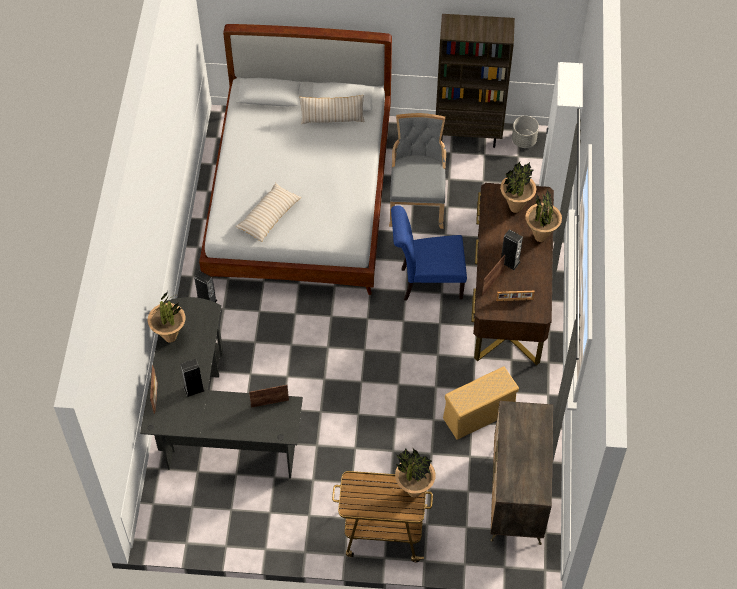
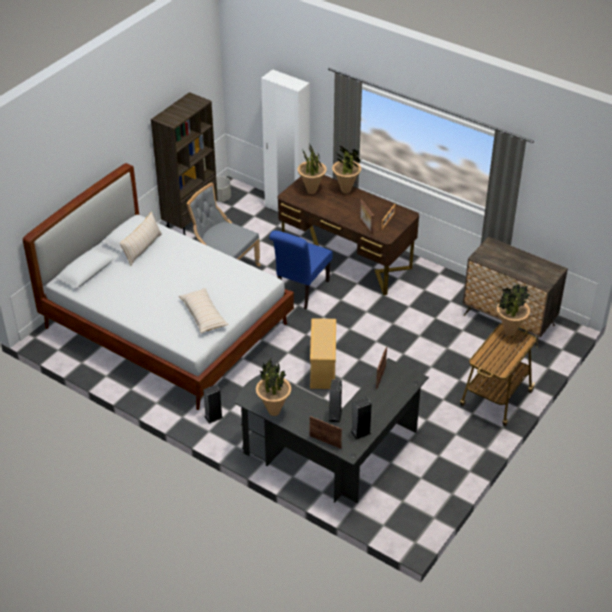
camera: 60 degrees left, 15 degrees down
(479, 414) = (431, 311): beige storage box -> beige storage box (322, 367)
(509, 262) = (354, 211): speaker -> speaker (360, 432)

